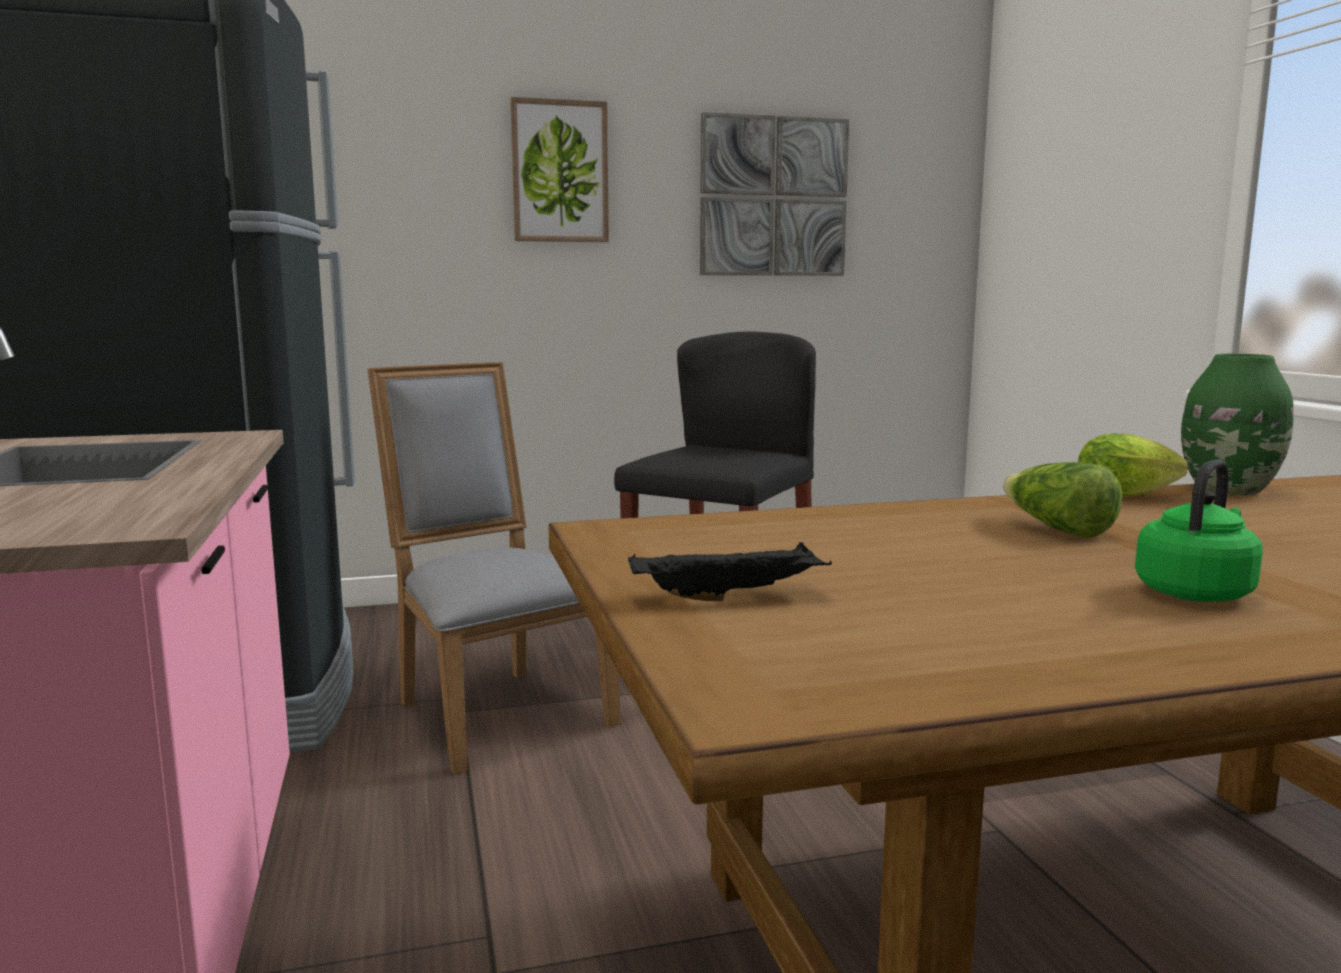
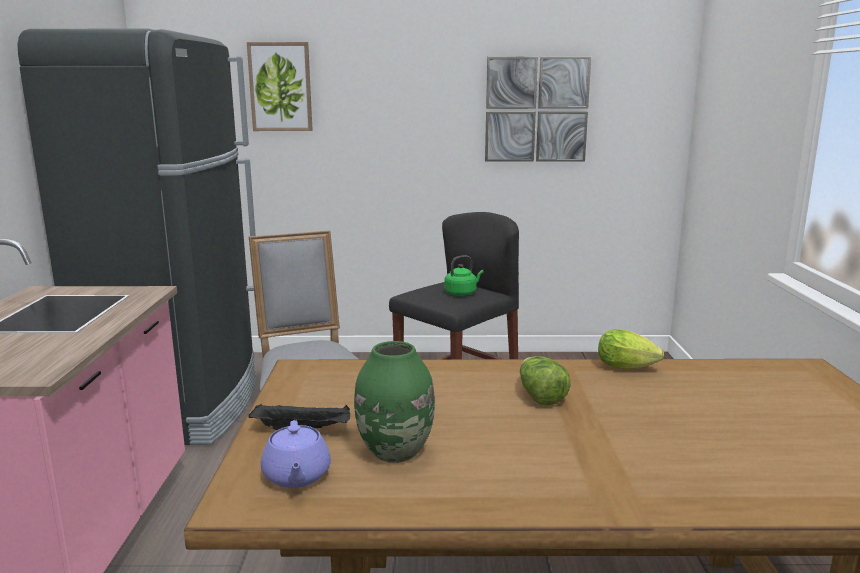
camera: 15 degrees right, 5 degrees up
(560, 172) = (394, 97): picture -> picture (280, 87)
(813, 653) = (296, 476): none -> purple teapot
(1196, 592) = (545, 459): green kettle -> green kettle (462, 293)
(1229, 490) = (703, 368): green vase -> green vase (395, 452)

